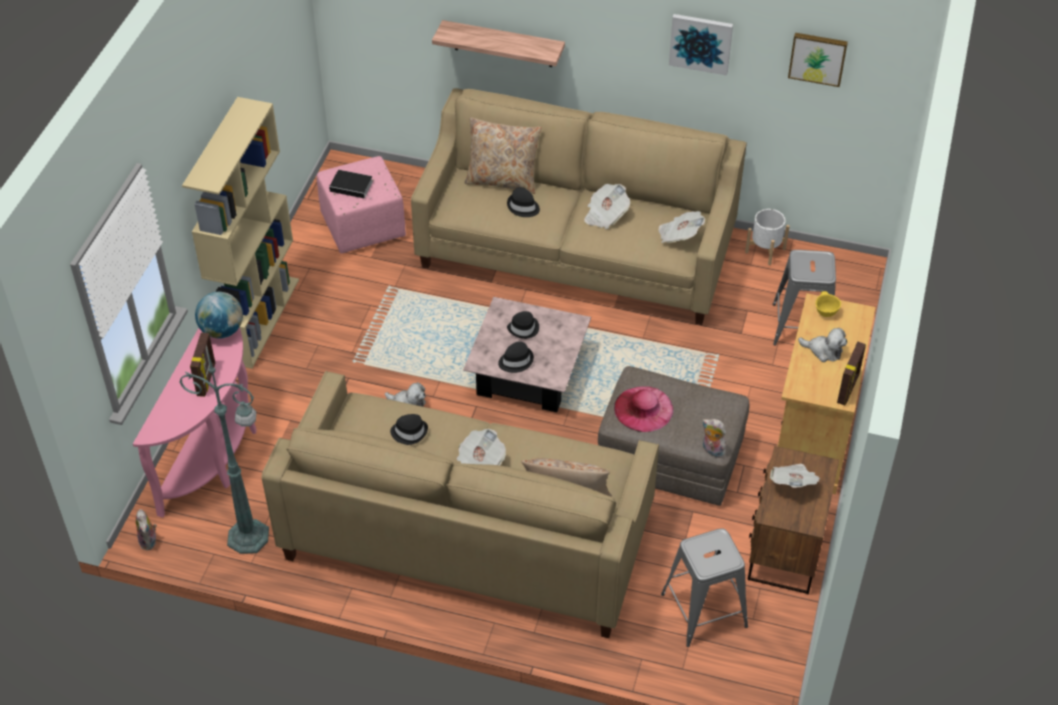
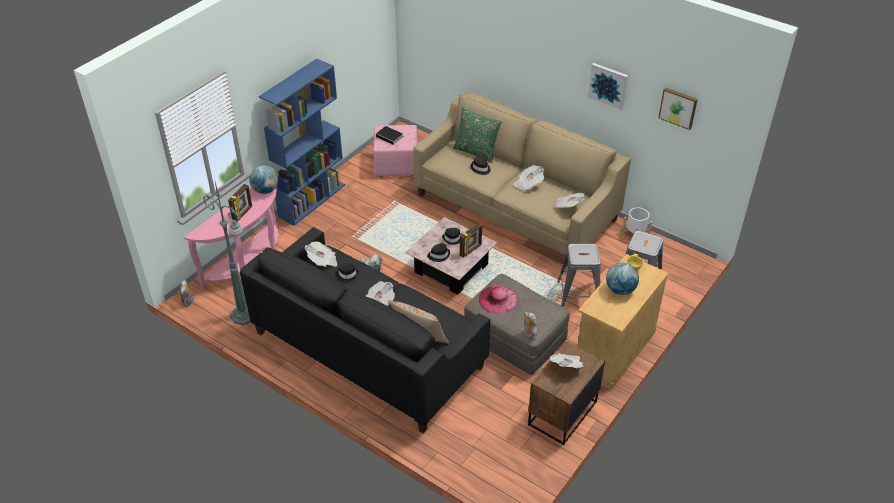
camera: 20 degrees right, 5 degrees down
(259, 319) = (312, 200): beige bookcase -> blue bookcase
(361, 421) = (322, 261): none -> newspaper
(467, 536) = (368, 349): beige sofa -> black sofa
(502, 180) = (476, 151): beige pillow -> green pillow
(503, 44) = (495, 67): shelf -> none
(704, 611) = (491, 435): grey stool -> grey stool (578, 296)
(824, 351) = (620, 290): plush toy -> globe
(848, 389) = (625, 316): picture frame -> picture frame (471, 250)

